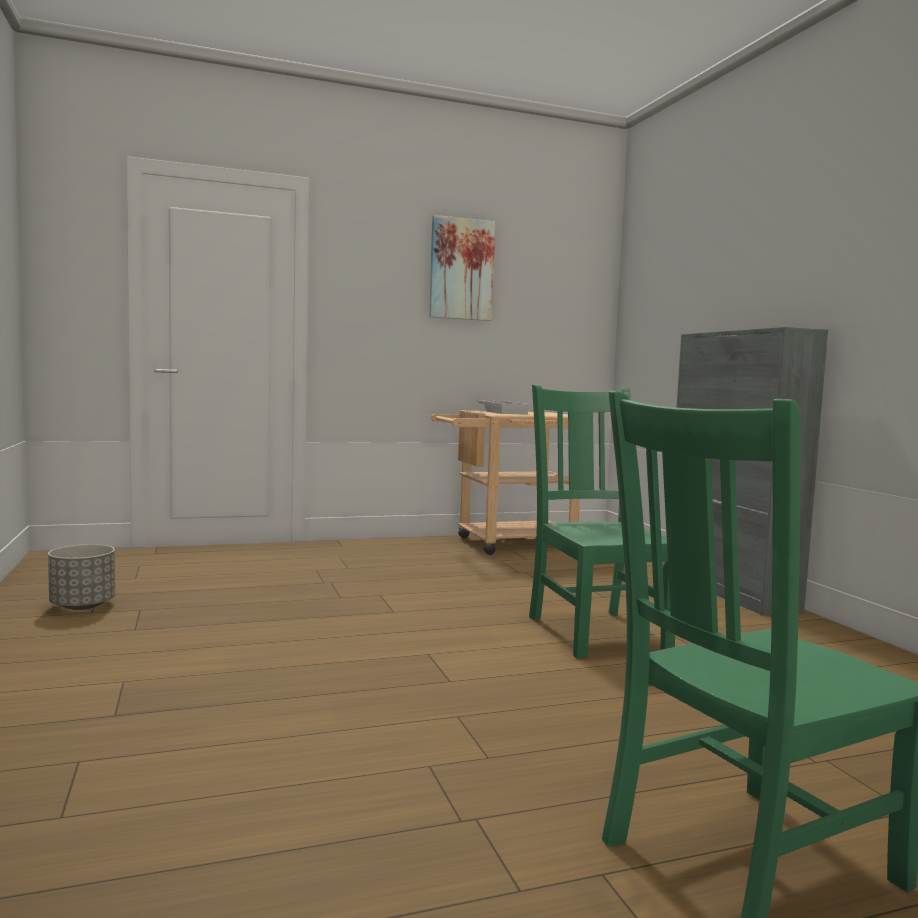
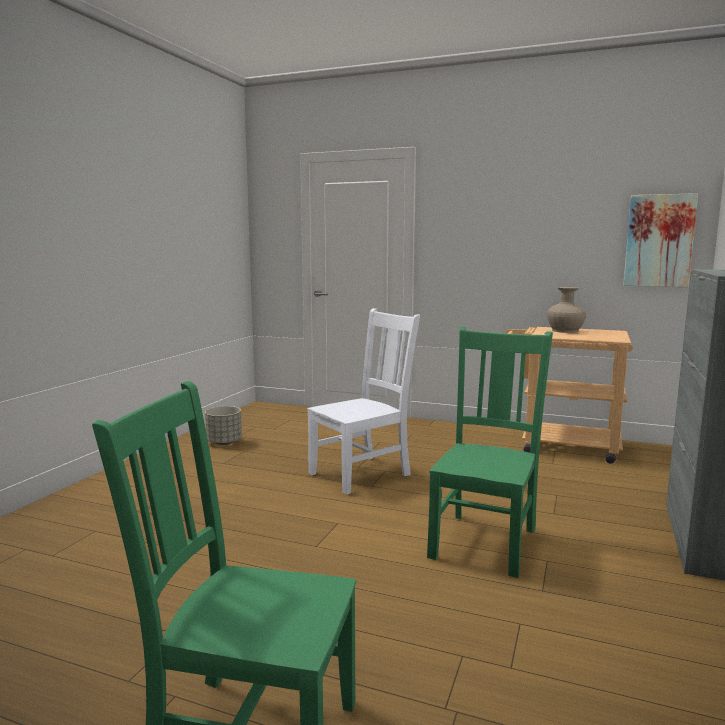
camera: 40 degrees right, 5 degrees up
(358, 602) = (362, 473): none -> white chair
(461, 269) = (541, 204): picture -> picture (659, 241)
(503, 412) = (565, 330): white tray -> beige vase

